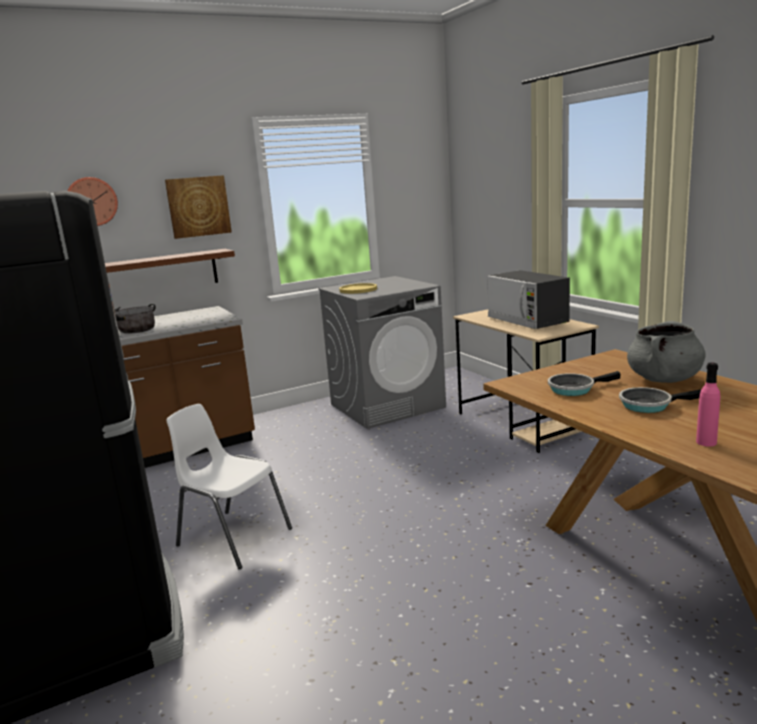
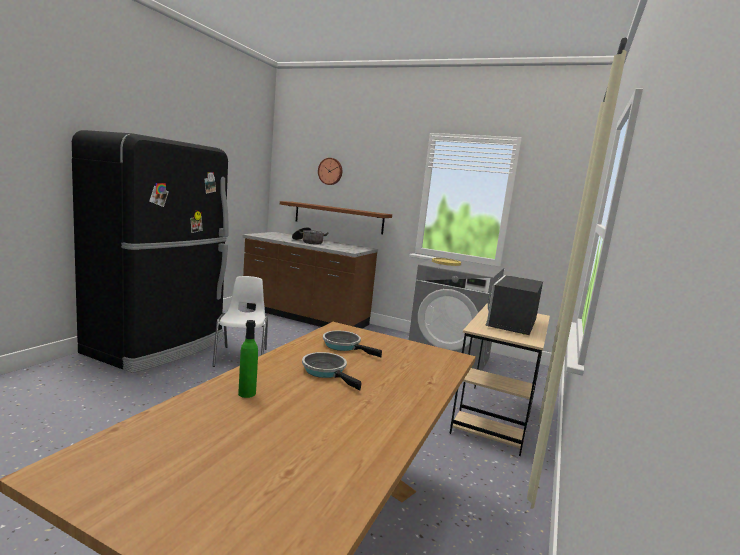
camera: 50 degrees right, 5 degrees down
(198, 206) = (383, 185): picture -> none
(664, 379) = (404, 376): grey cooking pot -> none
(706, 442) = (247, 393): pink bottle -> green bottle

